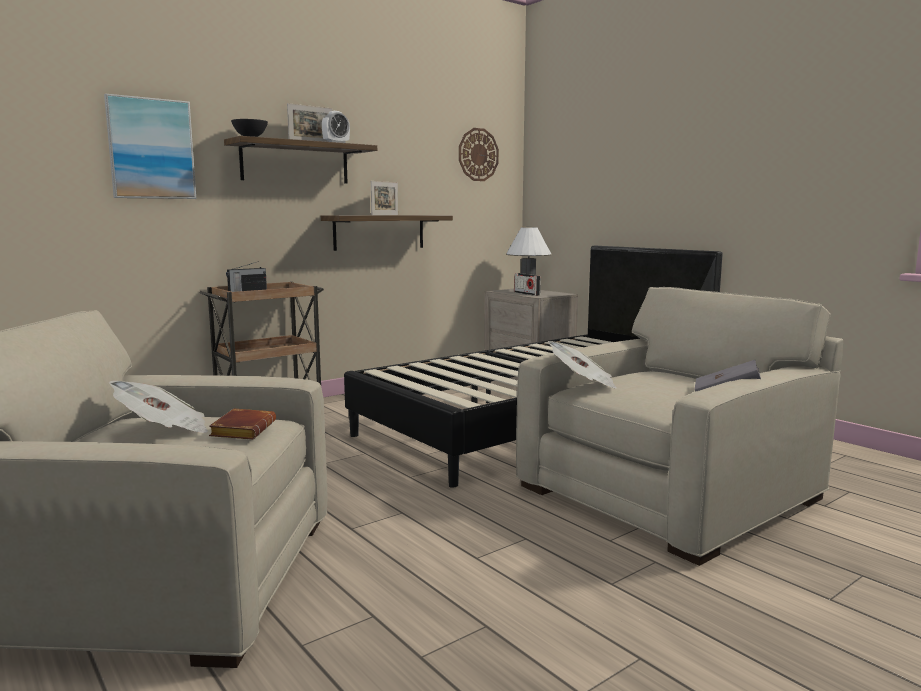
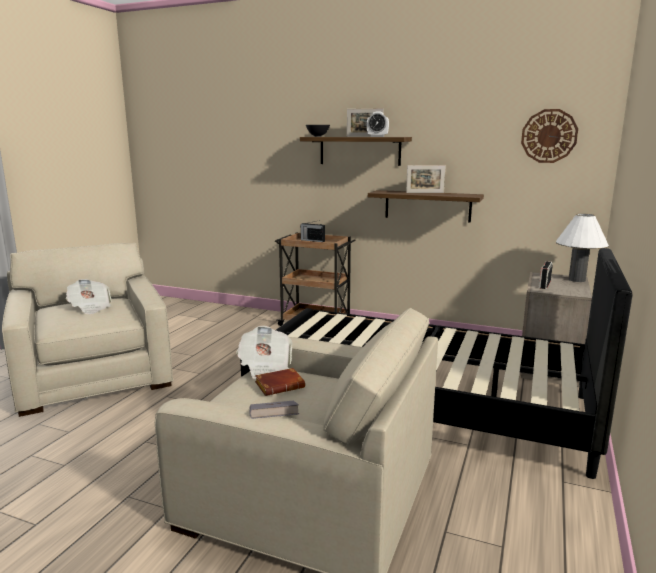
camera: 60 degrees right, 5 degrees up
(151, 149) = (270, 145): picture -> none
(242, 430) = (97, 318): brown book -> brown book (280, 385)

